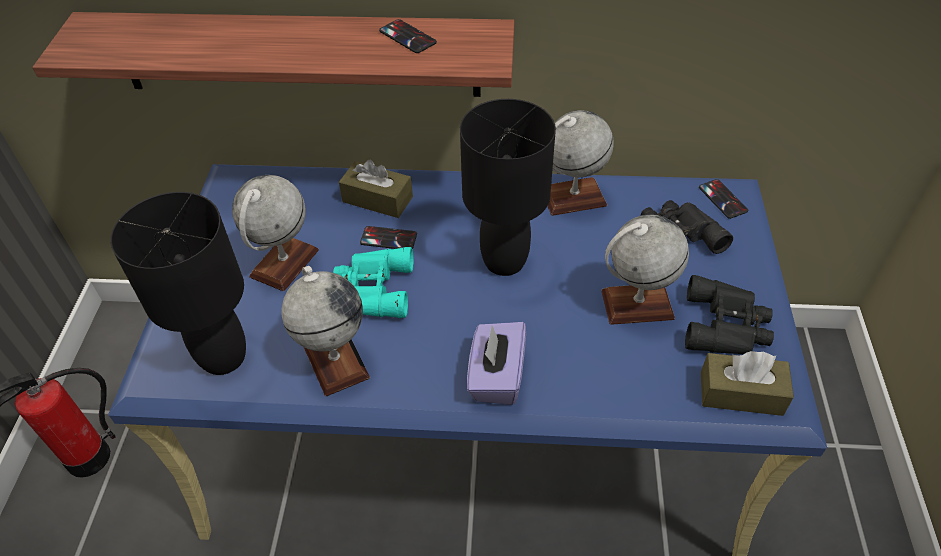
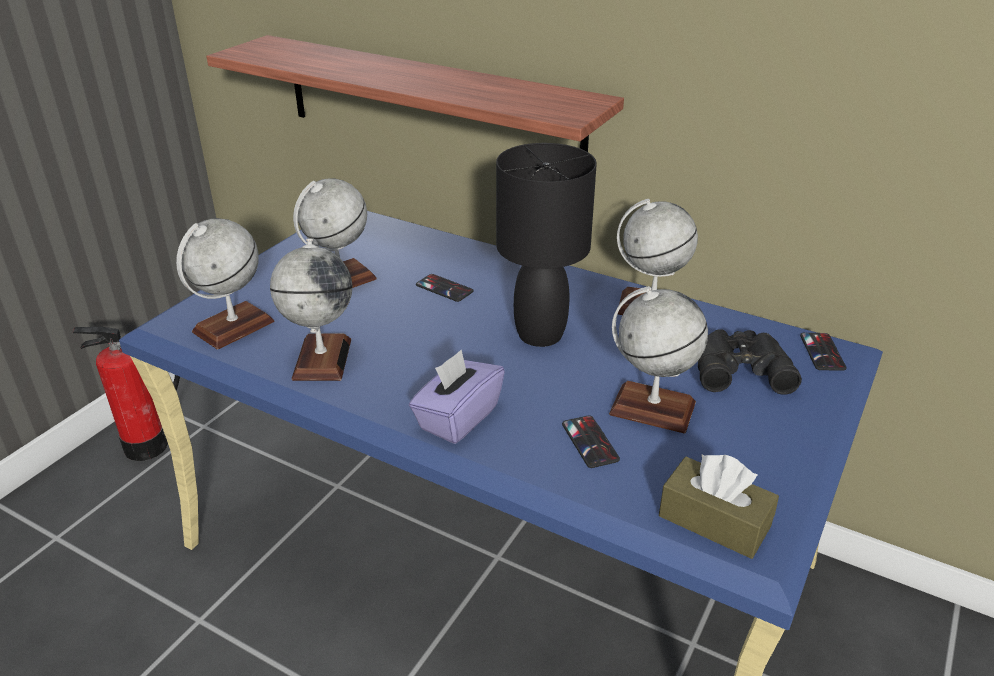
camera: 25 degrees right, 15 degrees down
(222, 357) = (233, 327): black table lamp -> globe
(371, 289) = (397, 319): turquoise binoculars -> none
(377, 199) = (458, 259): brown tissue box -> none
(407, 37) = (512, 90): phone -> phone (590, 442)
(727, 325) = (744, 457): black binoculars -> none

